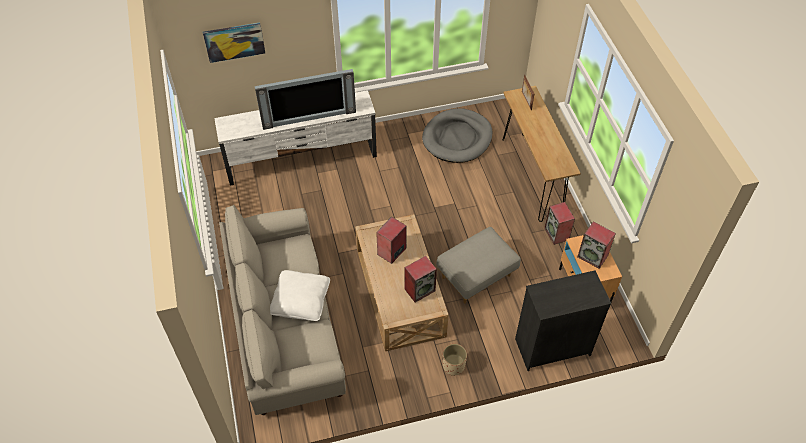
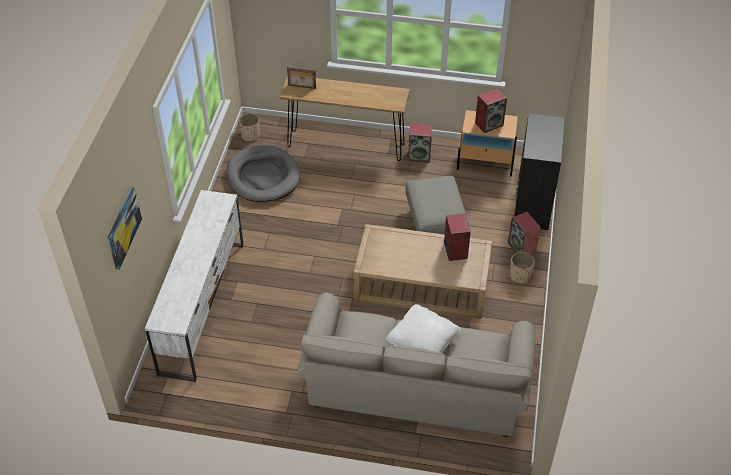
camera: 65 degrees left, 5 degrees down
(308, 116) = (204, 247): television -> none
(392, 252) = (400, 255): speaker -> speaker (522, 247)
(498, 111) = (250, 135): none -> beige planter

